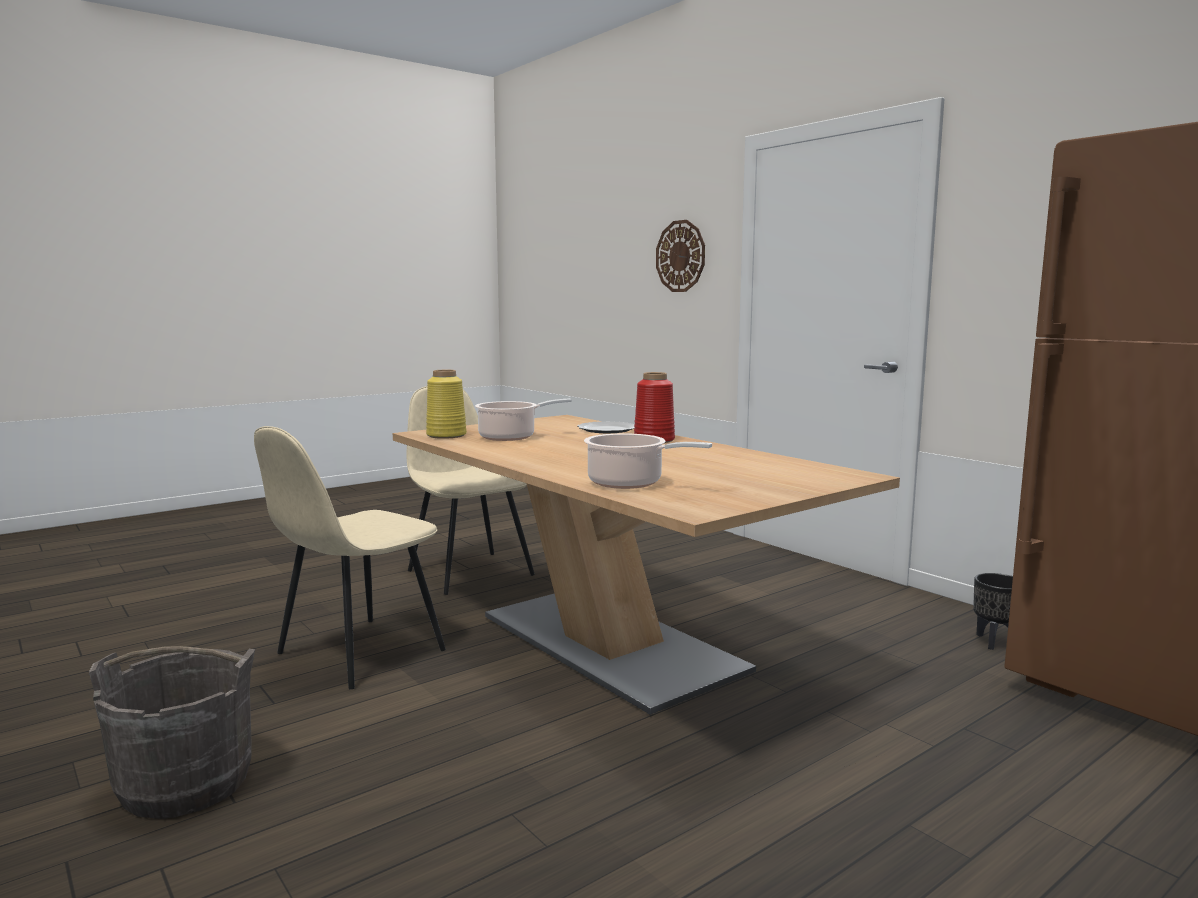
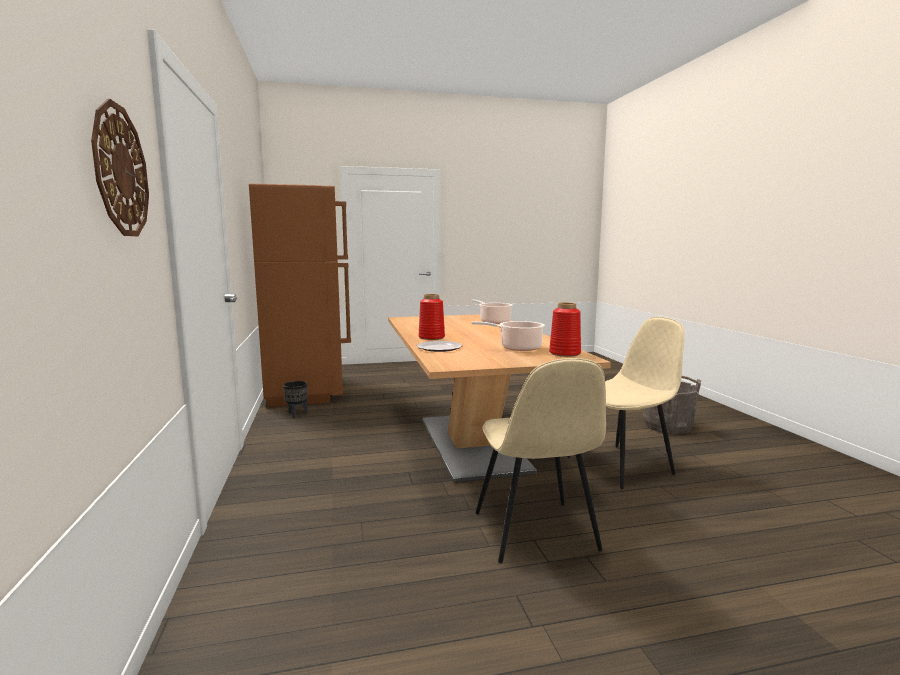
camera: 155 degrees left, 0 degrees up
(445, 435) = (565, 353): yellow vase -> red vase

